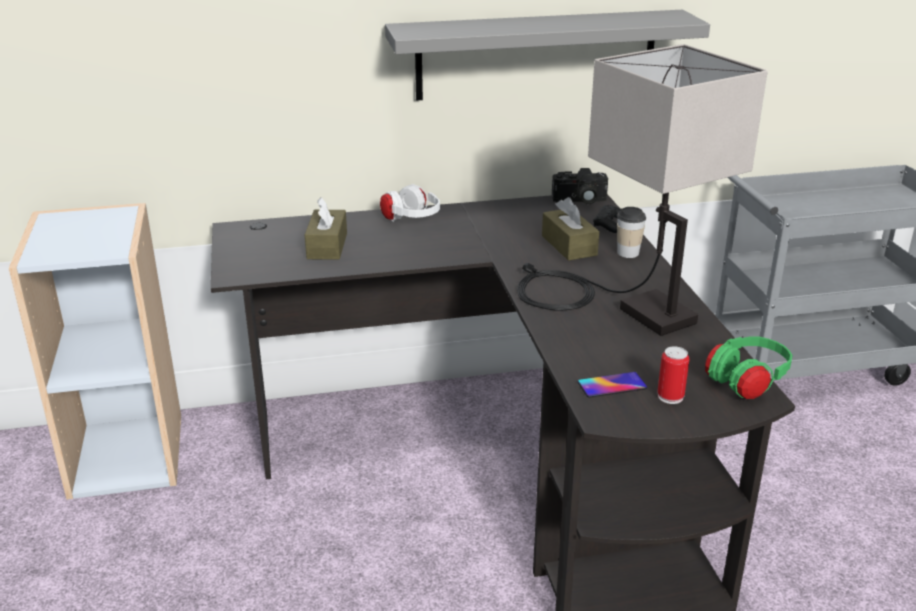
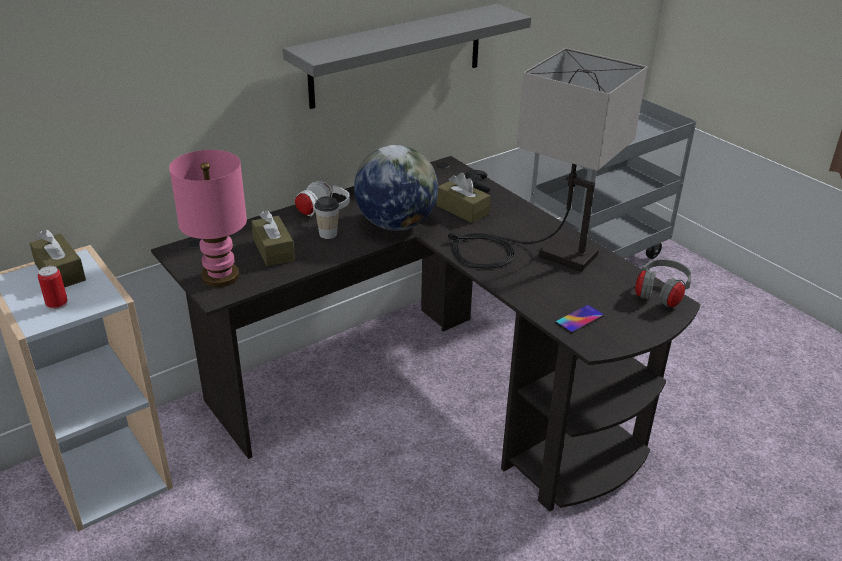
camera: 25 degrees left, 5 degrees up
(97, 220) = (60, 272): none -> brown tissue box
(252, 259) = (219, 276): none -> pink table lamp
(479, 246) = (396, 224): none -> globe
(579, 201) = (440, 168): camera -> none
(628, 253) = (509, 207): cup -> cup (328, 234)
(670, 396) = (622, 318): can -> can (57, 304)
(746, 383) = (661, 295): green headphones -> grey headphones

